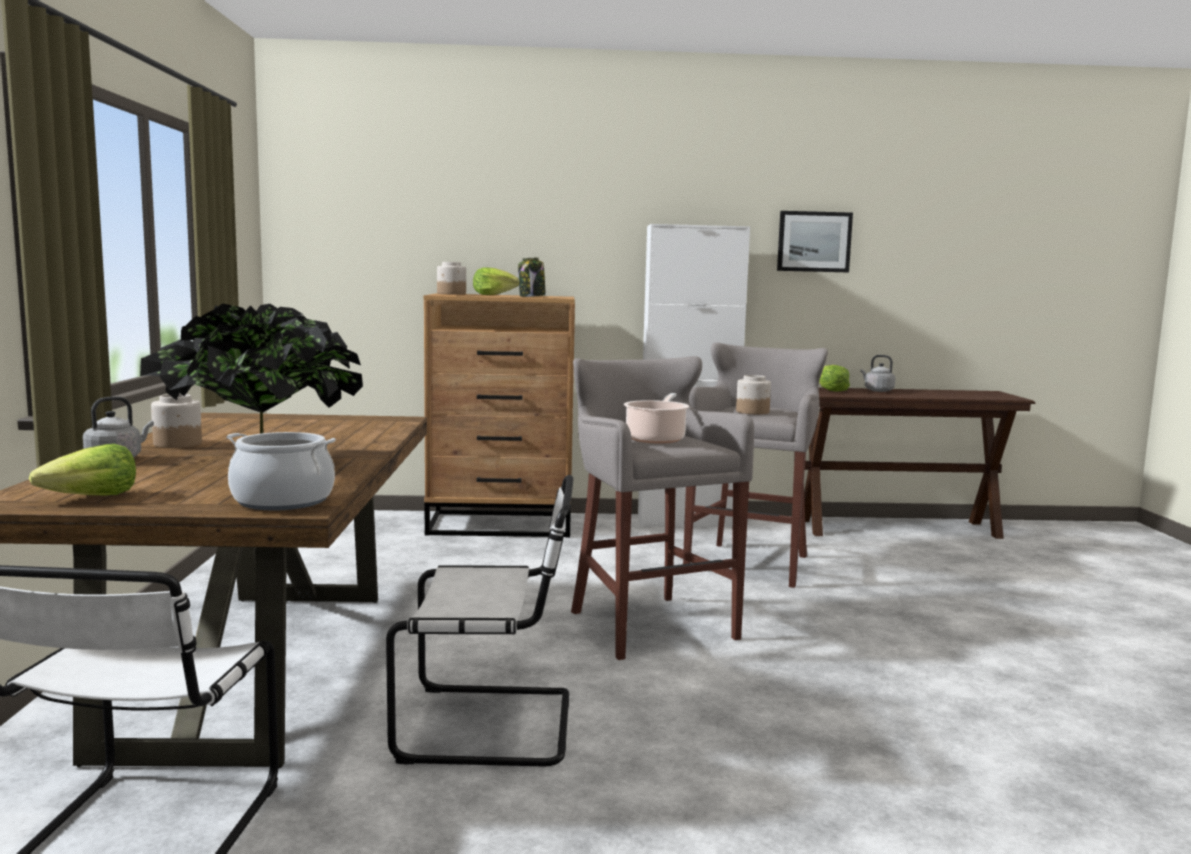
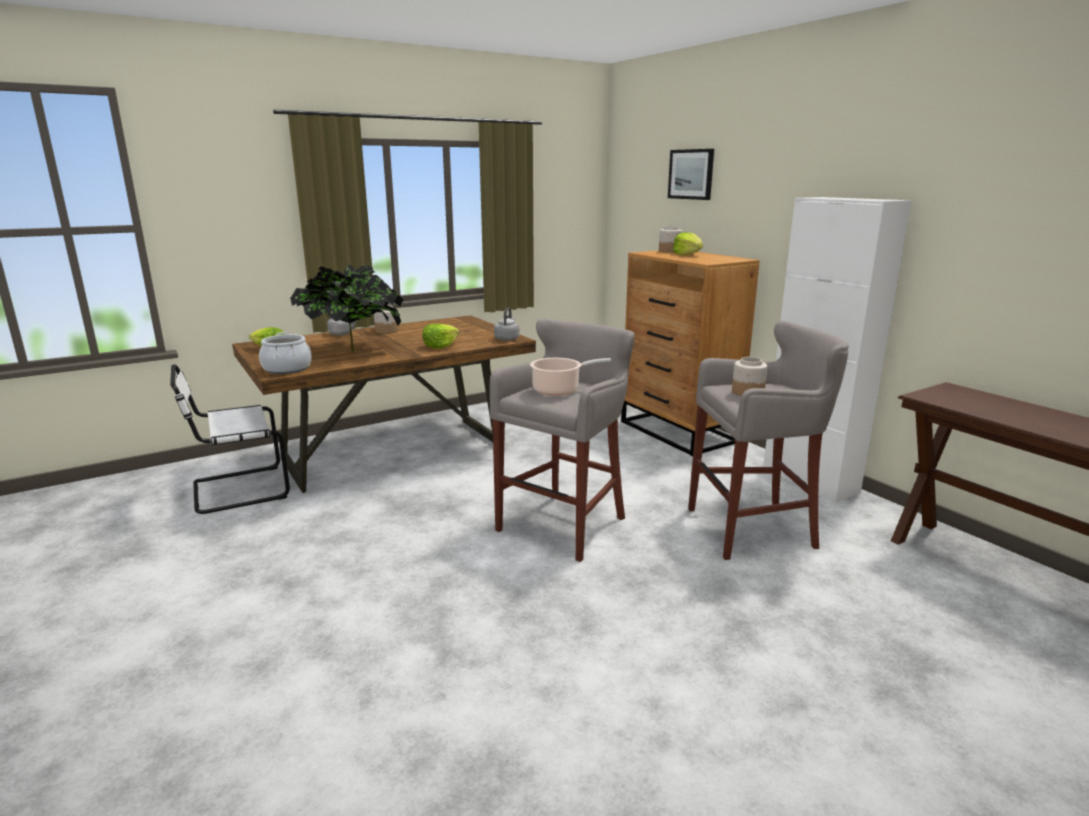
camera: 60 degrees right, 10 degrees up
(494, 726) = (377, 522): white chair -> none
(532, 296) = (699, 259): jar -> none
(814, 241) = (1002, 216): picture -> picture (691, 174)
(830, 390) = (964, 395): lettuce -> lettuce (440, 346)
(877, 390) = (1029, 410): grey kettle -> grey kettle (507, 339)

